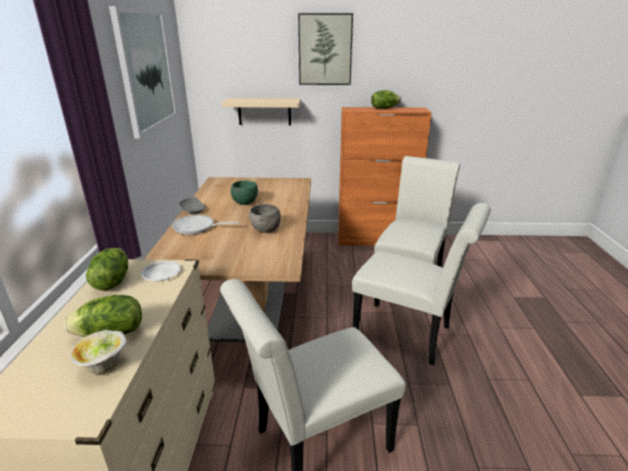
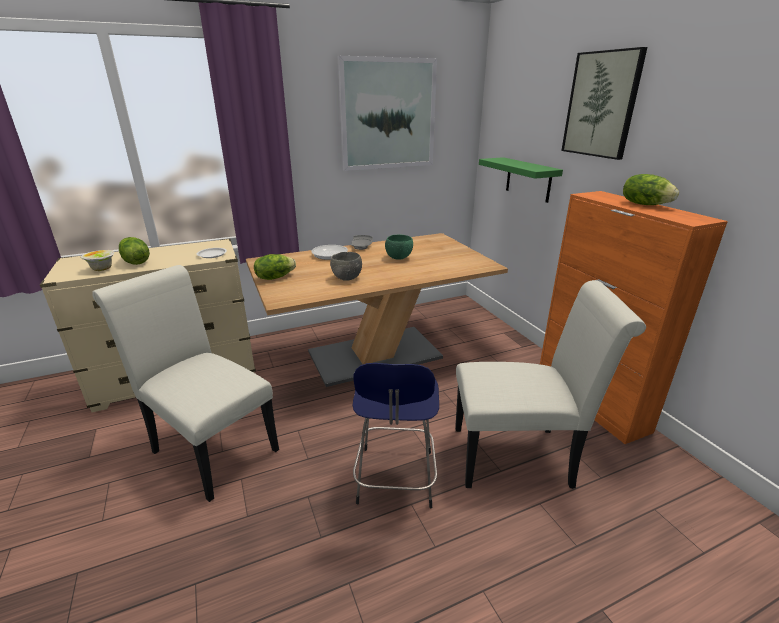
camera: 65 degrees right, 0 degrees up
(112, 282) = (198, 247): lettuce -> lettuce (275, 277)
(264, 111) = (528, 179): beige shelf -> green shelf
(408, 334) = (395, 479): white chair -> blue stool

